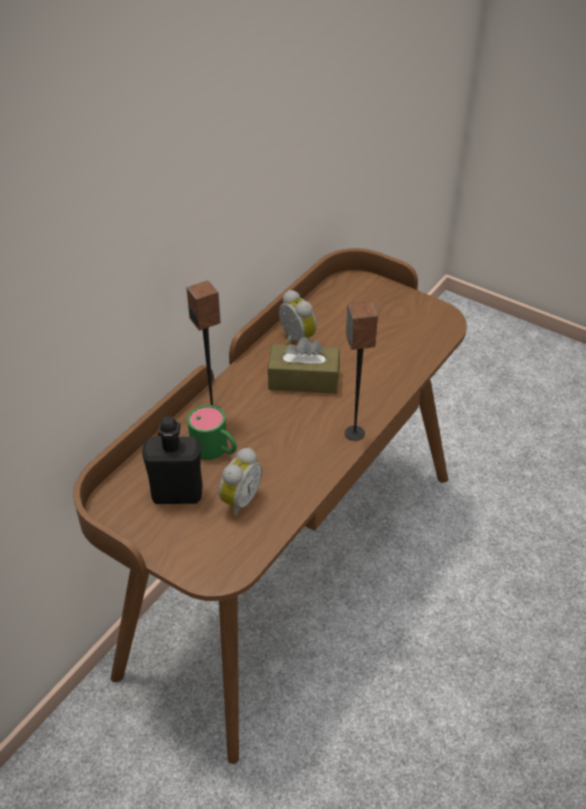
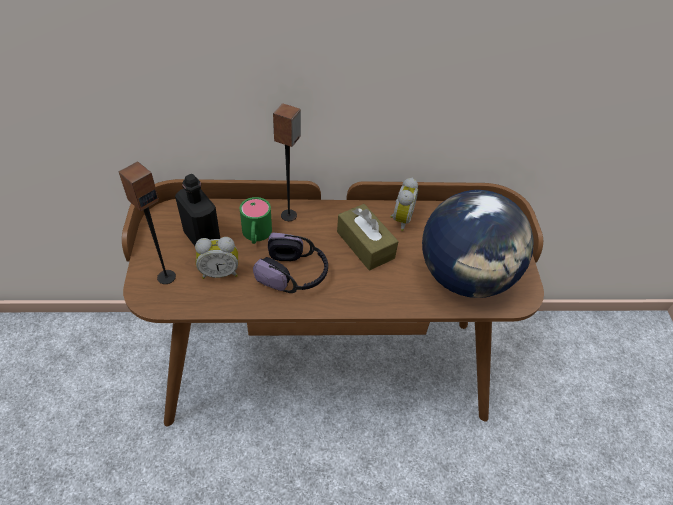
camera: 50 degrees right, 5 degrees up
(293, 447) = (293, 274): none -> headphones
(354, 433) = (338, 302): speaker -> speaker (166, 277)
(397, 339) = (465, 276): none -> globe

